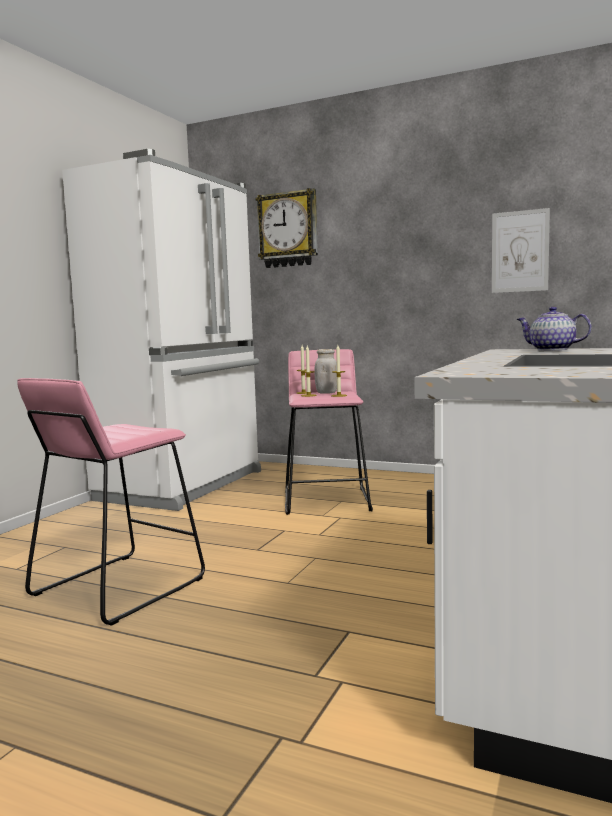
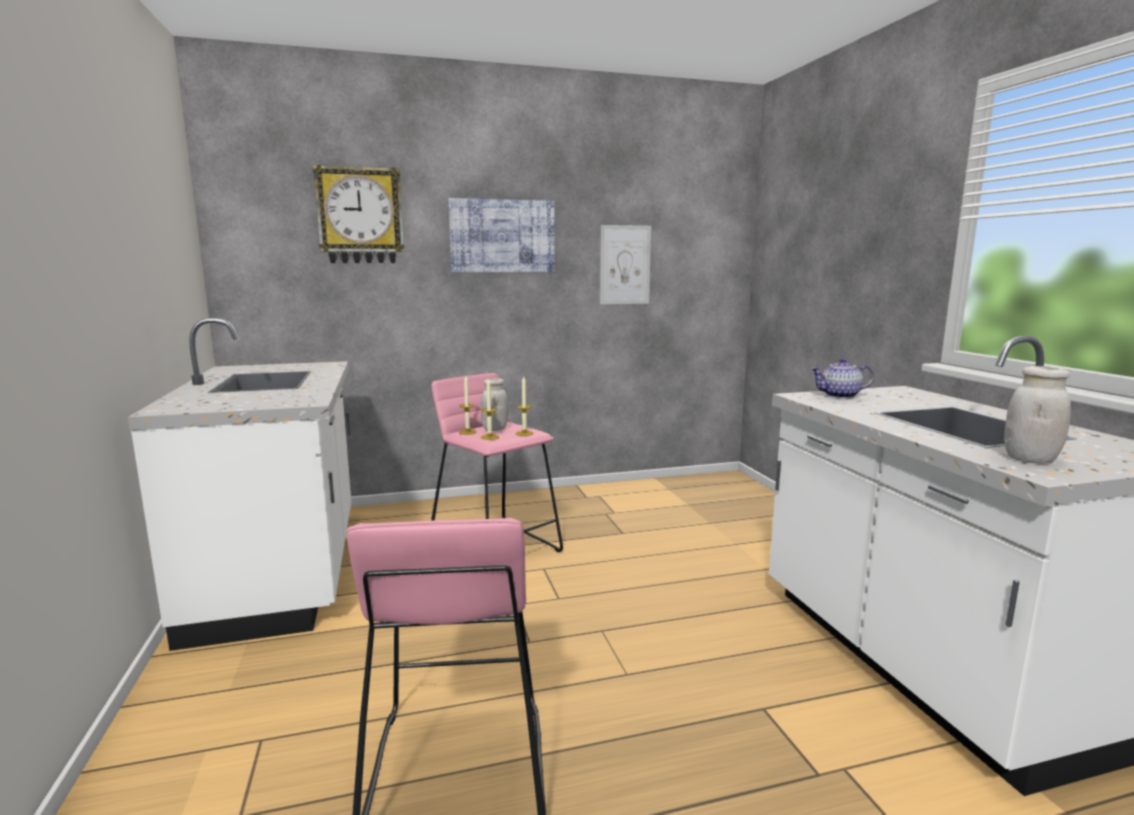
camera: 40 degrees left, 5 degrees up
(185, 485) = (283, 572): white fridge -> white counter
(397, 234) = (502, 236): none -> picture
(501, 369) = (1030, 459): none -> white jar

